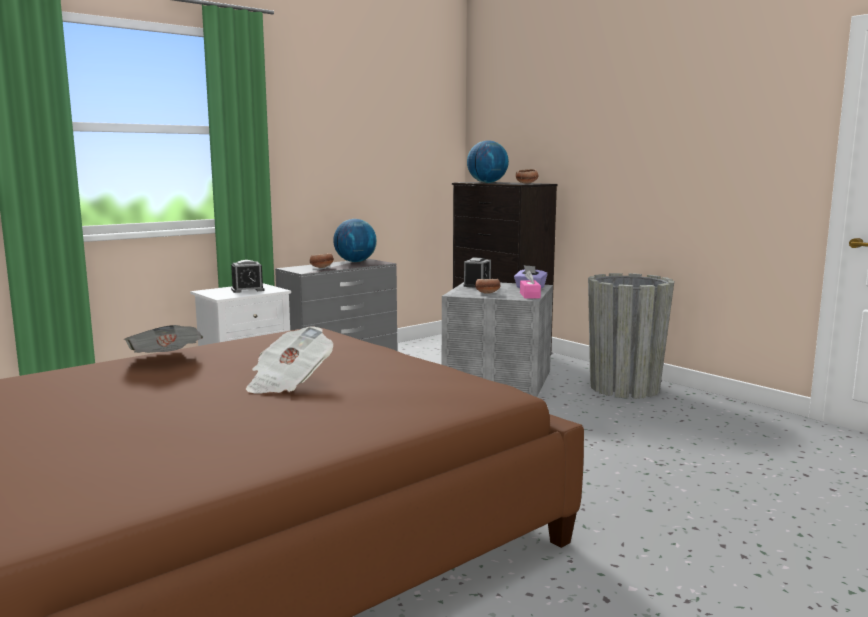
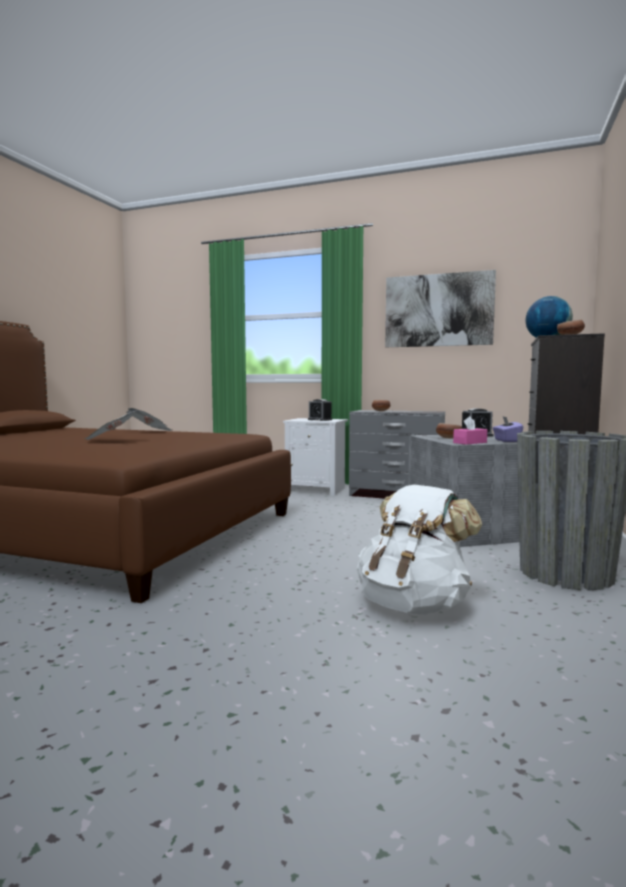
camera: 60 degrees right, 5 degrees down
(342, 136) = (438, 310): none -> picture
(355, 262) = (421, 411): globe -> none
(650, 441) = (413, 604): none -> white backpack

